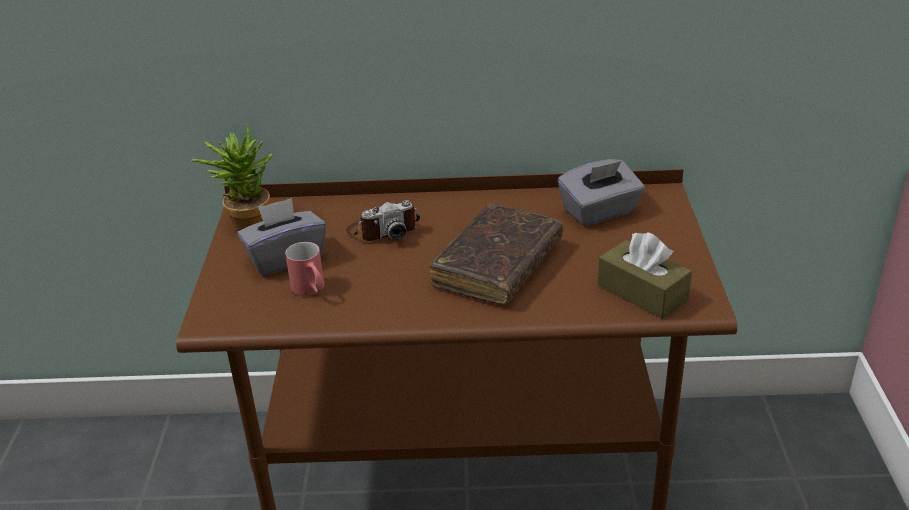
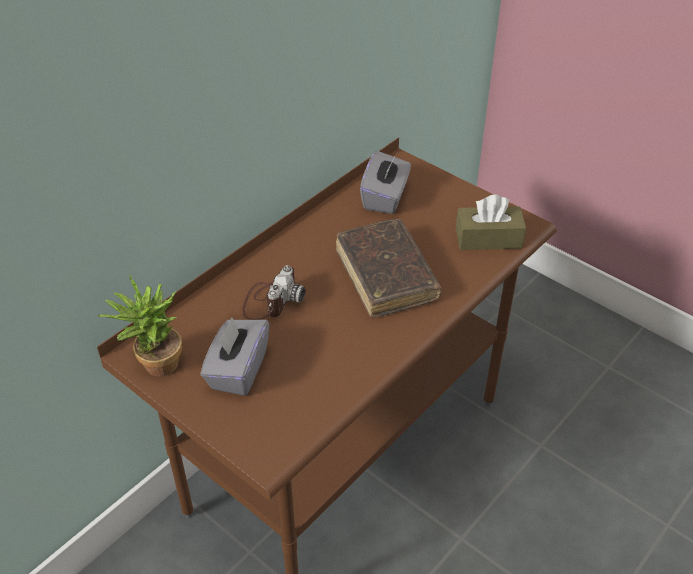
camera: 50 degrees left, 10 degrees up
(311, 291) = (299, 380): red mug -> none

